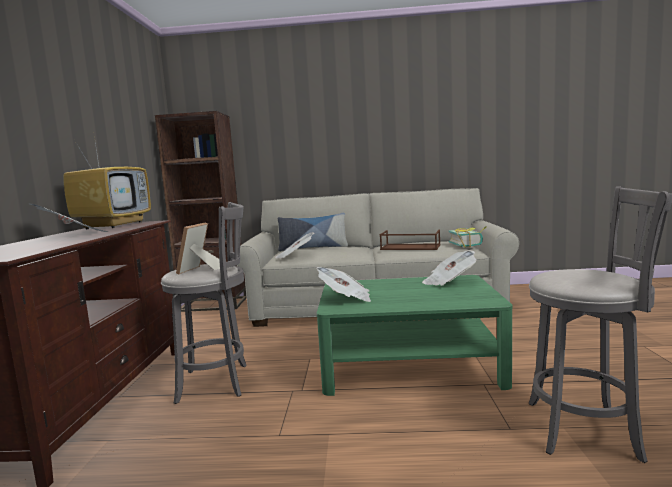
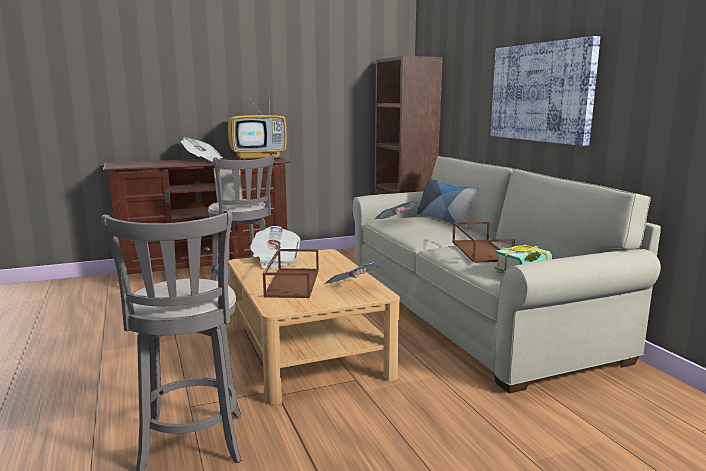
camera: 65 degrees right, 5 degrees up
(362, 140) = (542, 92): none -> picture
(409, 364) = (307, 350): green coffee table -> beige coffee table
(421, 296) = (292, 282): none -> brown tray

